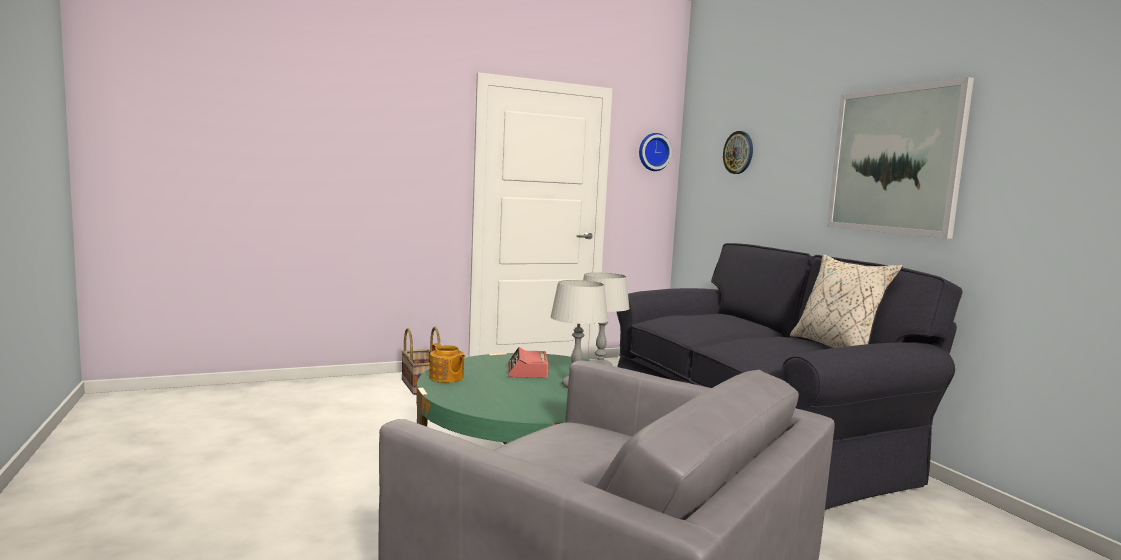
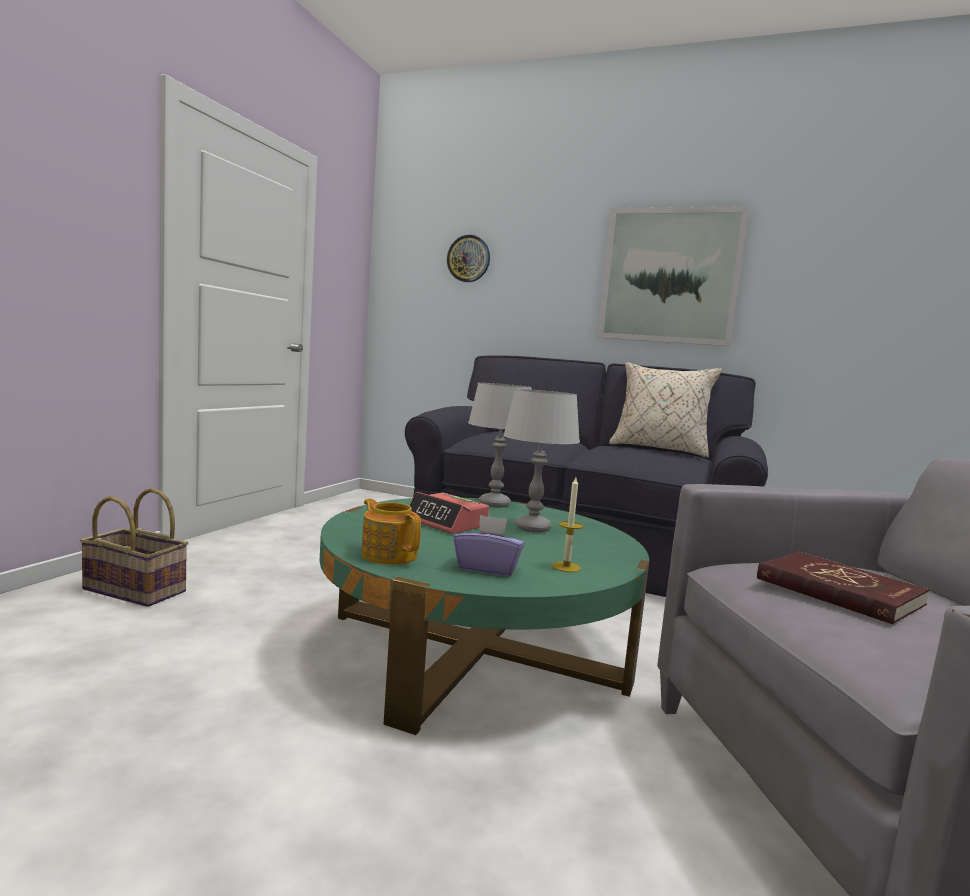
camera: 45 degrees left, 0 degrees up
(446, 378) = (389, 555): teapot -> teapot turned 135 degrees counterclockwise
(475, 395) = (487, 568): none -> purple tissue box
(522, 407) = (566, 567): none -> candle
(565, 446) = (838, 591): none -> red book
(653, 152) = (351, 249): wall clock -> none

